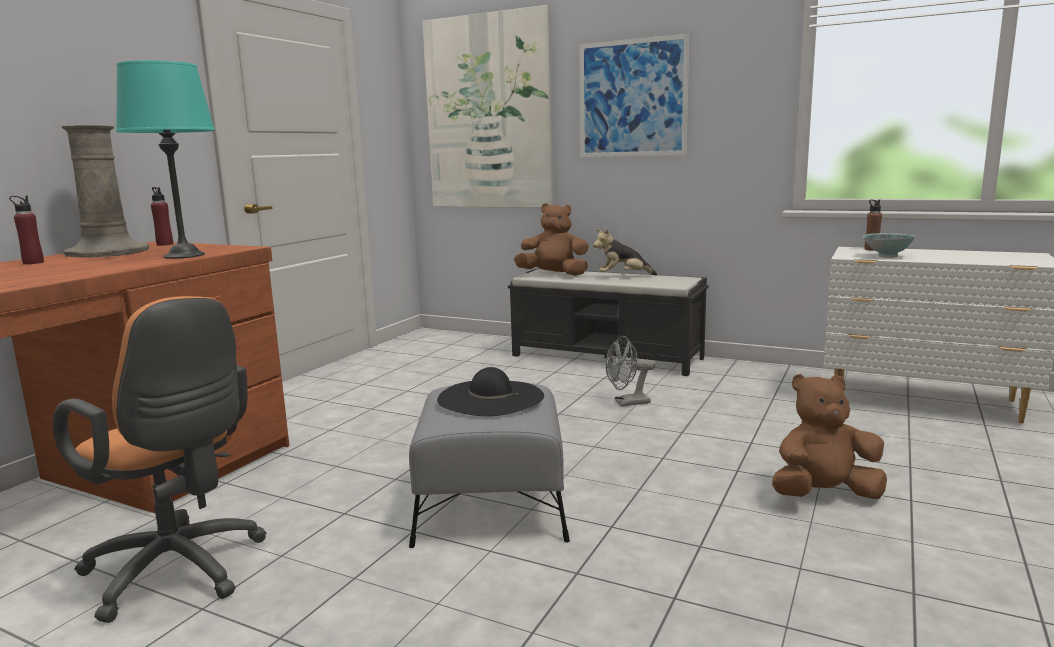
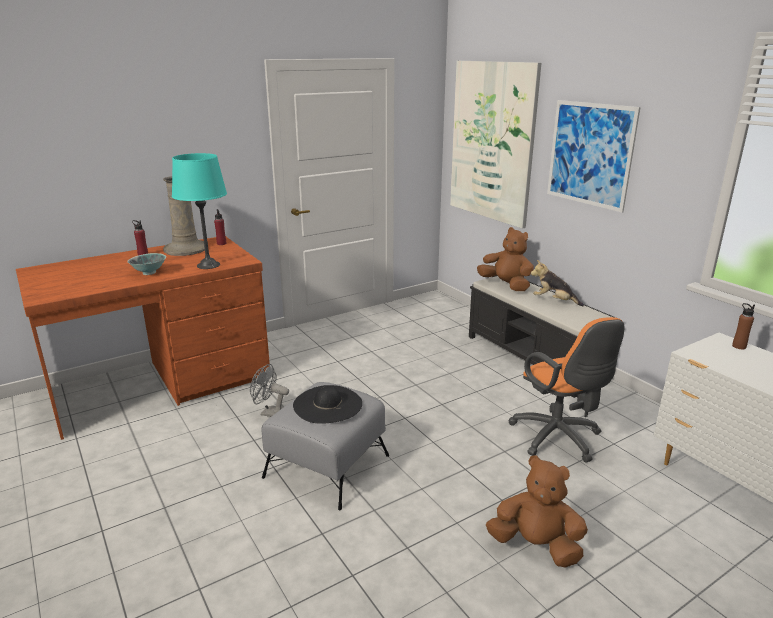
camera: 30 degrees right, 10 degrees up
(180, 572) = (159, 449): orange office chair -> orange office chair (559, 439)
(627, 403) = (497, 410): grey fan -> grey fan (270, 413)
(887, 256) = (729, 363): bowl -> bowl (149, 273)

